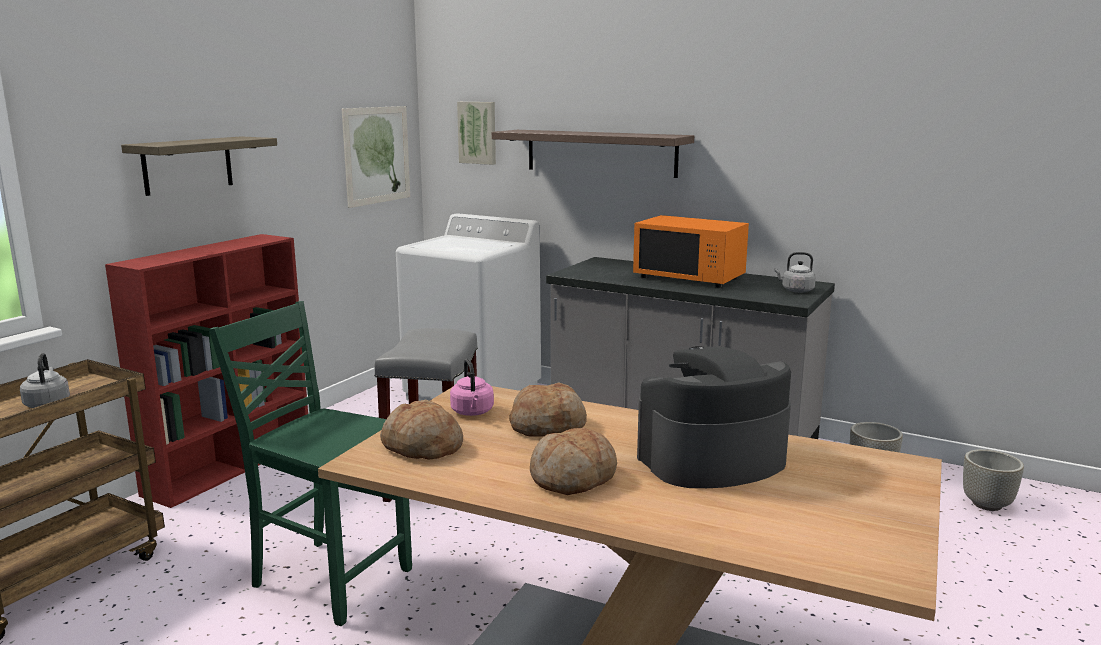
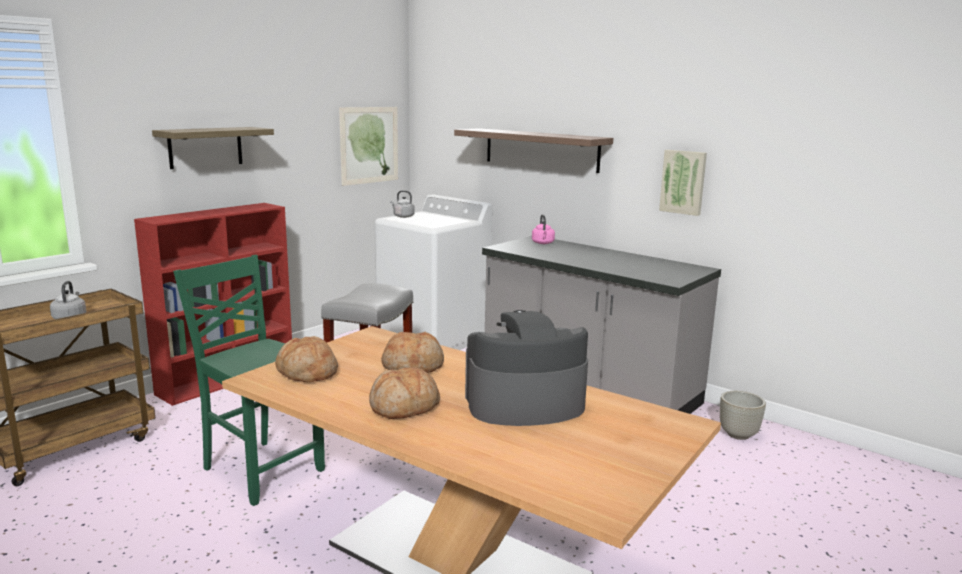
camera: 10 degrees right, 0 degrees up
(472, 412) = (363, 350): pink kettle -> pink kettle (543, 243)
(478, 132) = (451, 130): picture -> picture (683, 182)
(689, 277) = (598, 257): orange microwave -> none
(795, 290) = (680, 273): grey kettle -> grey kettle (402, 216)
(987, 504) = (831, 472): grey planter -> none

